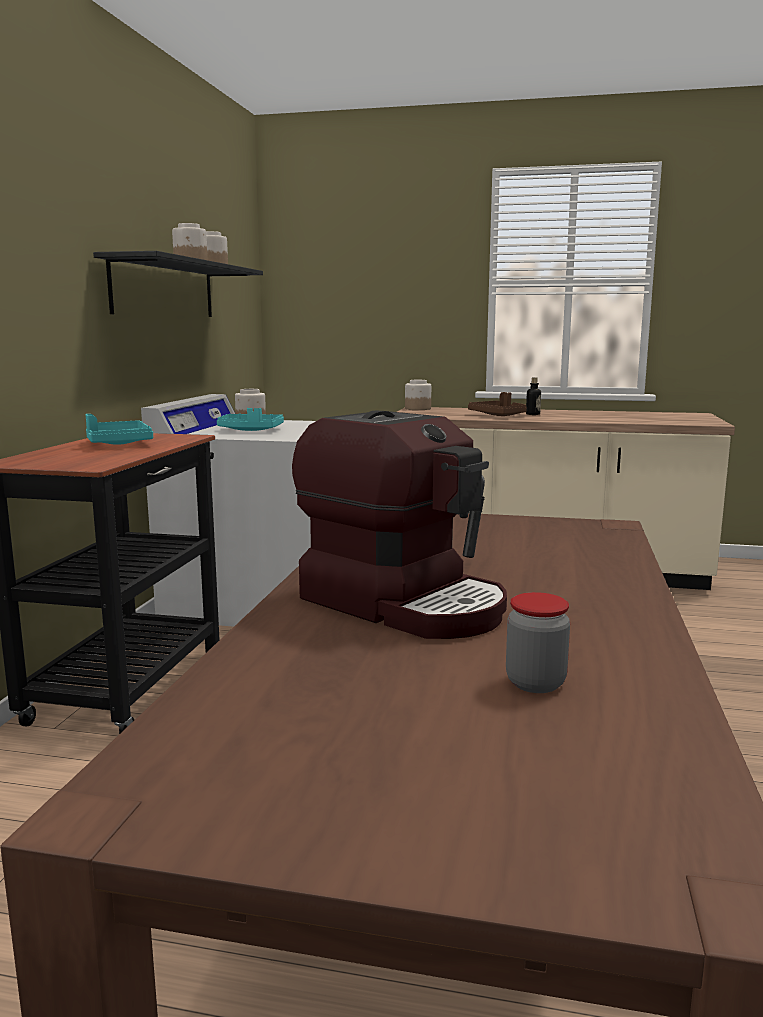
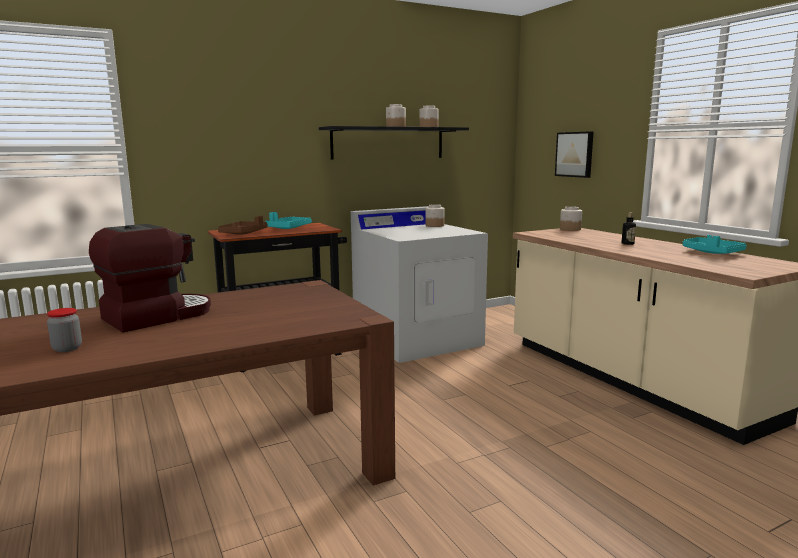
camera: 50 degrees right, 0 degrees up
(250, 430) = (406, 230): turquoise tray -> turquoise tray (711, 253)
(376, 314) = (575, 154): none -> picture
(405, 603) = (157, 316): coffee machine -> coffee machine turned 135 degrees counterclockwise
(499, 415) = (595, 241): brown tray -> brown tray (244, 233)

